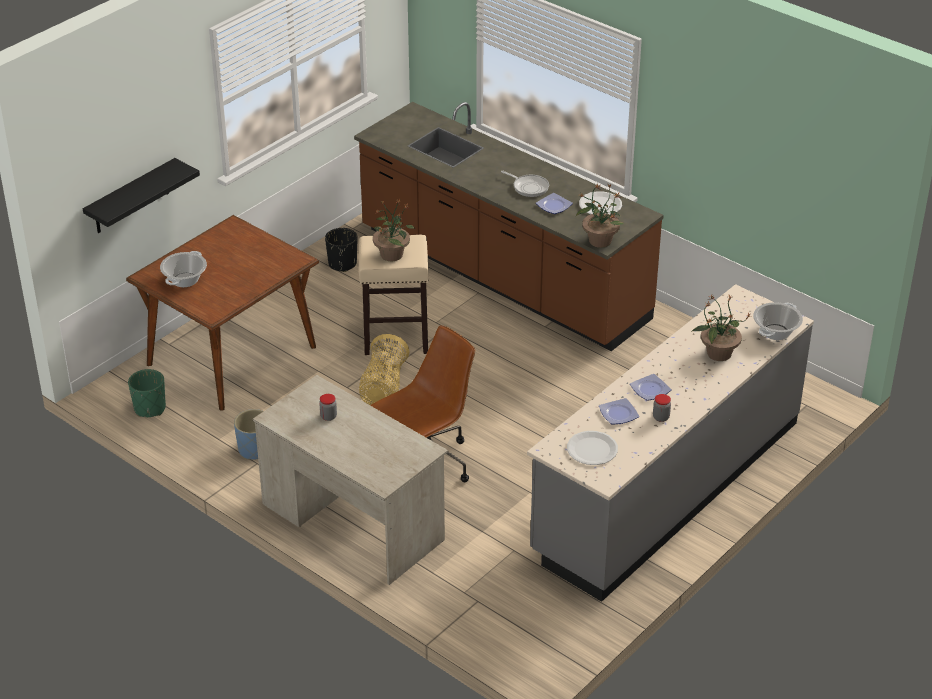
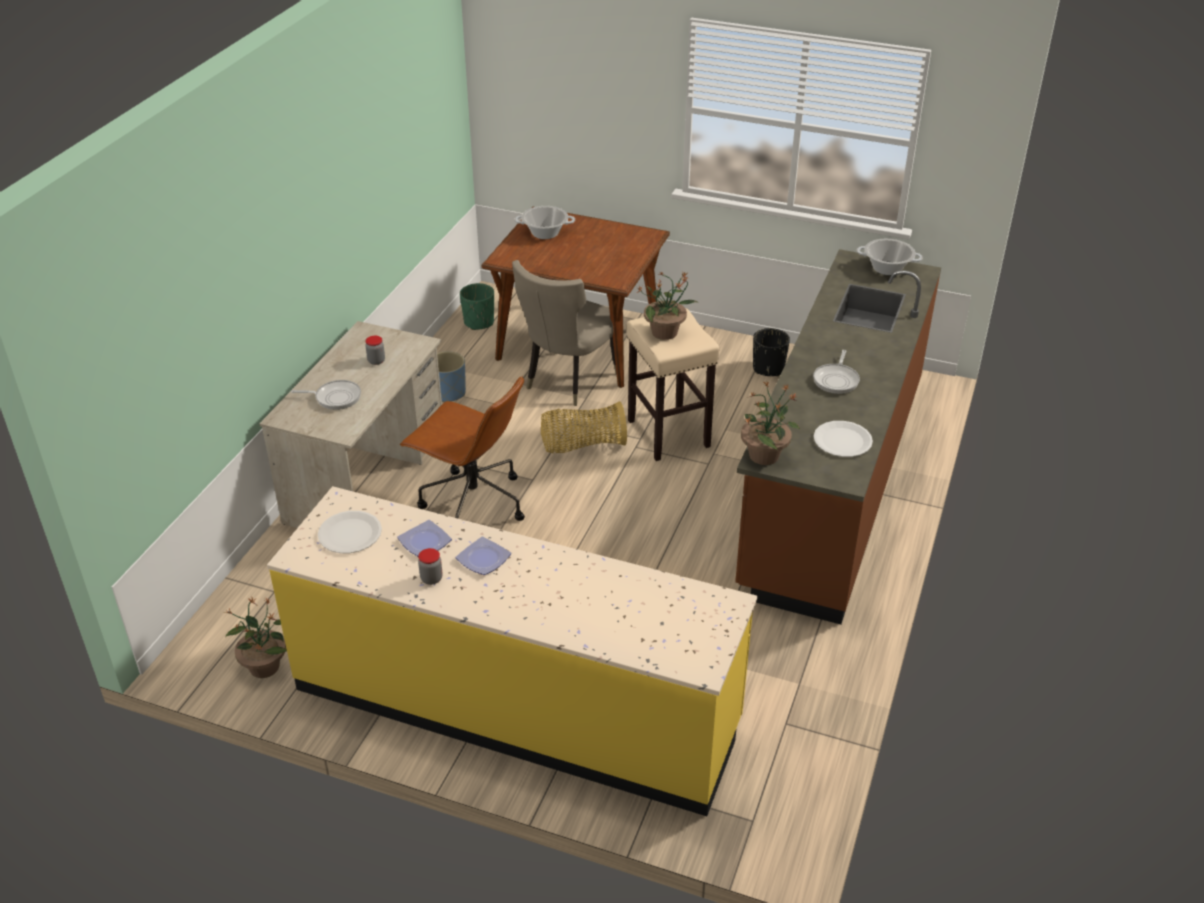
camera: 70 degrees right, 0 degrees up
(131, 197) = (565, 138): black shelf -> none
(285, 375) = (567, 381): none -> beige chair
(372, 448) = (335, 397): none -> frying pan
(553, 206) = (811, 405): plate -> none
(666, 487) = (516, 706): grey counter -> yellow counter
(718, 353) = (588, 606): potted plant -> potted plant (264, 666)
(775, 332) = (666, 654): cooking pot -> cooking pot (887, 268)

